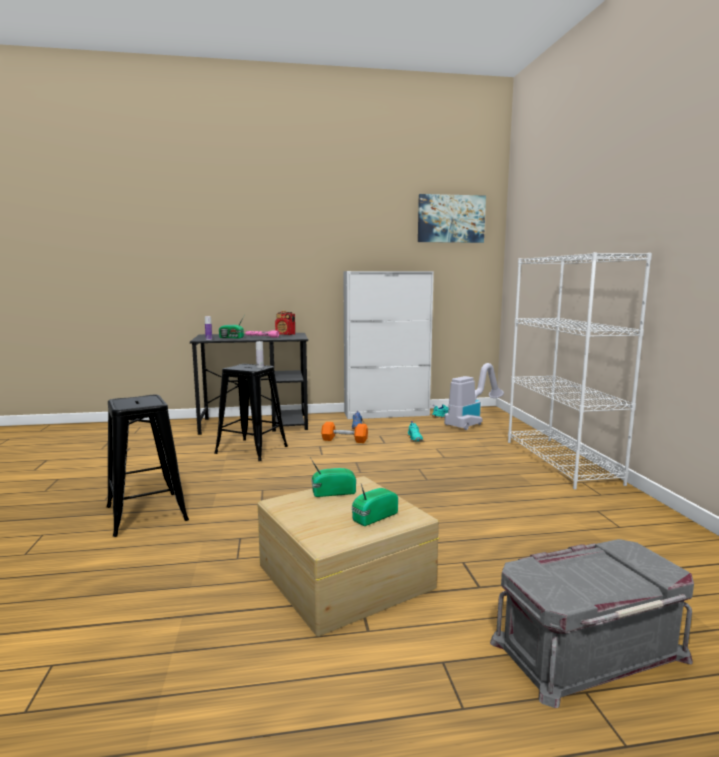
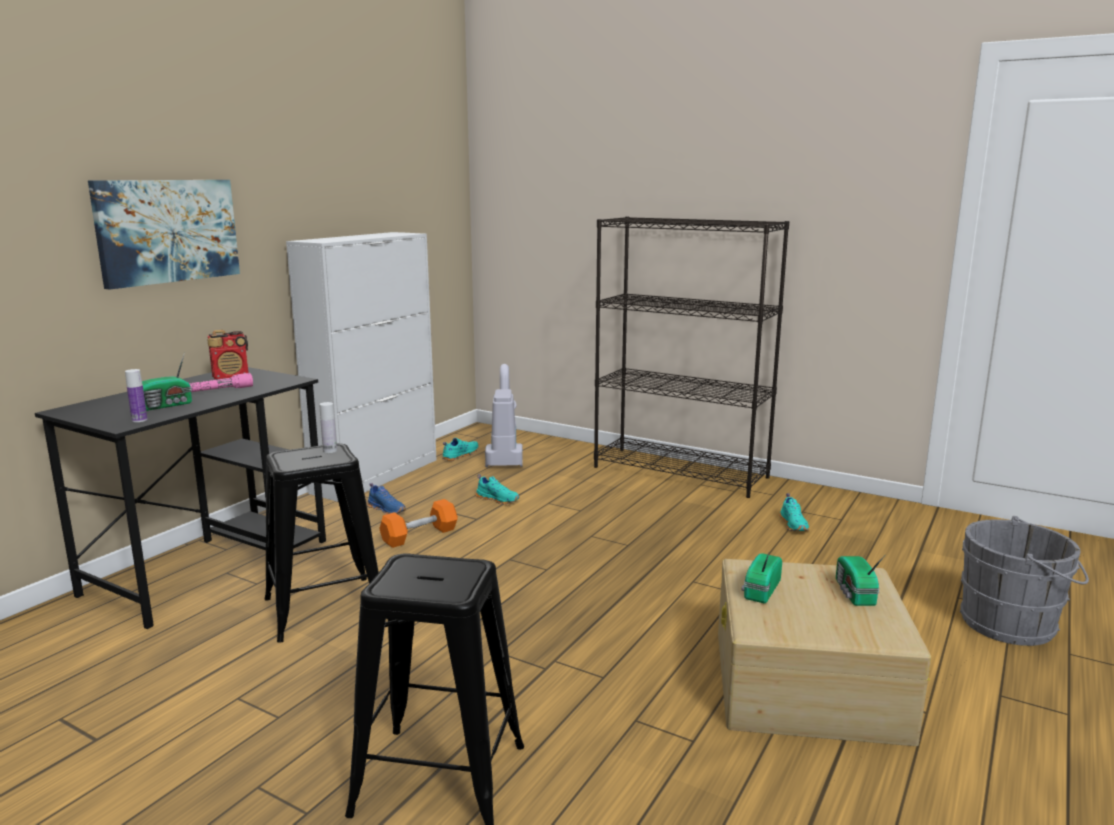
camera: 50 degrees left, 5 degrees up
(451, 219) = (413, 145): picture -> picture (167, 231)
(561, 461) = (681, 472): white bookcase -> black bookcase
(567, 514) = (794, 525): none -> turquoise shoe
(587, 647) = (1014, 624): grey storage box -> grey bucket

